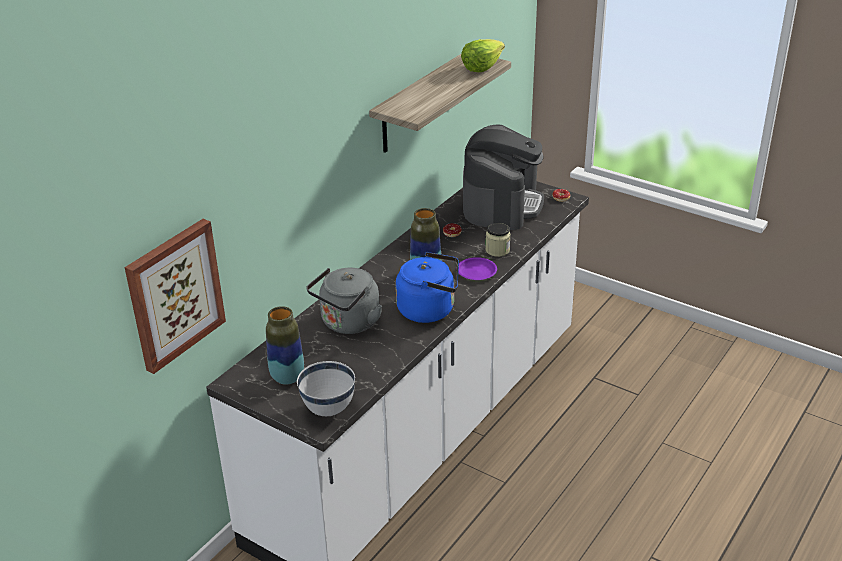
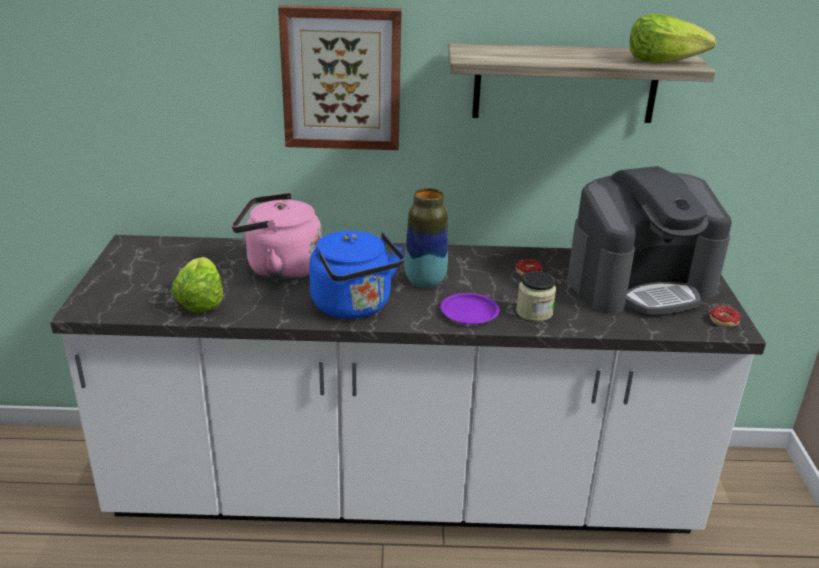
camera: 55 degrees right, 5 degrees down
(174, 294) = (84, 107): picture -> picture (341, 78)
(287, 377) = (155, 266): vase -> none
(329, 410) = (111, 306): white bowl -> none
(348, 324) = (279, 268): grey kettle -> pink kettle
(360, 369) = (200, 301): none -> lettuce

